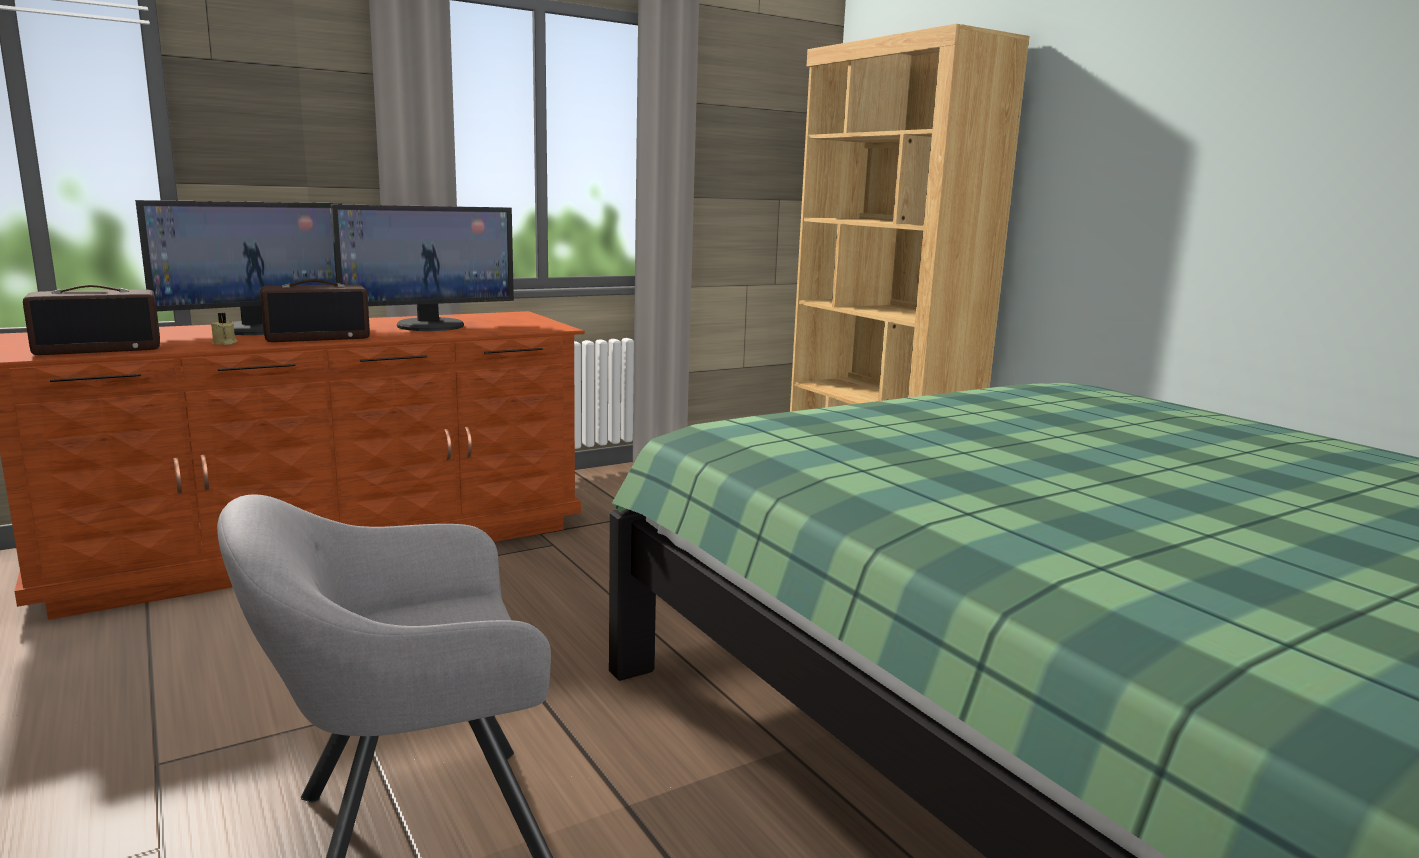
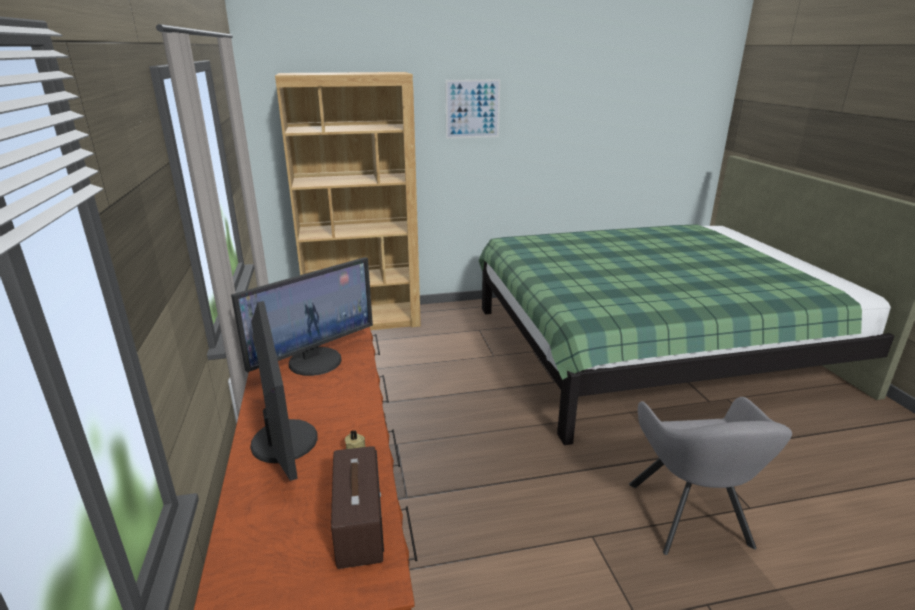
camera: 70 degrees left, 10 degrees up
(318, 337) = (348, 408): radio -> none
(430, 325) = (314, 361): monitor -> monitor turned 60 degrees clockwise
(1145, 103) = (472, 109): none -> picture

